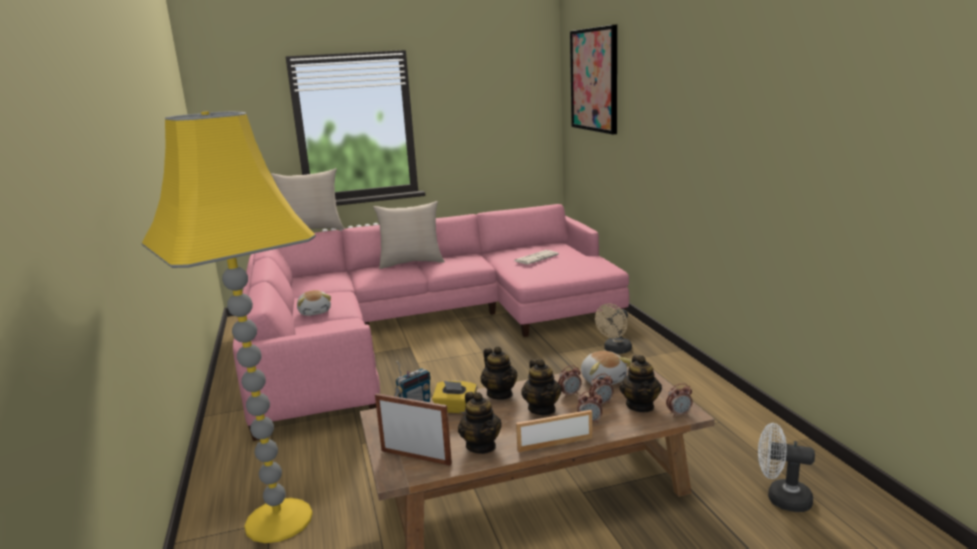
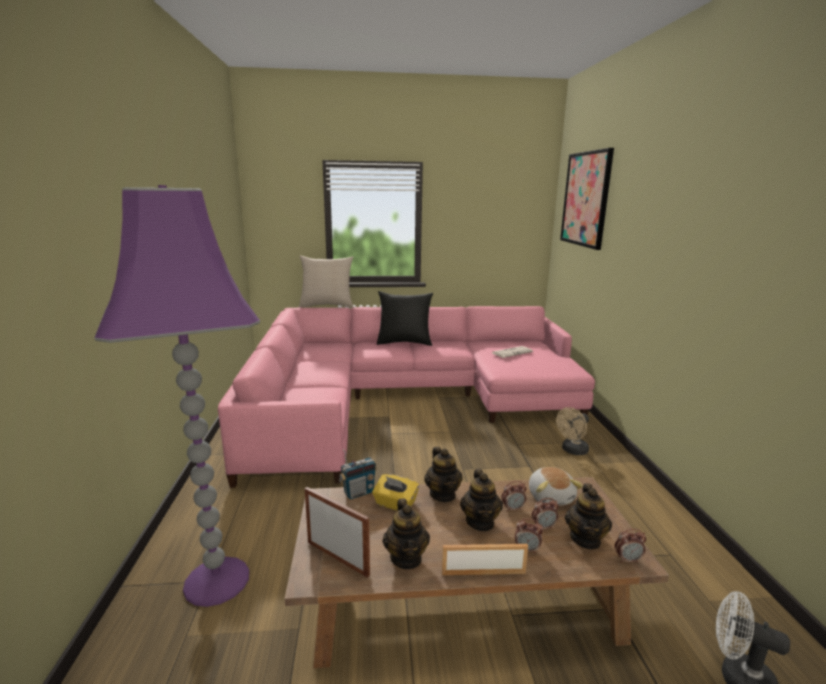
camera: 10 degrees right, 0 degrees up
(277, 520) = (215, 580): yellow floor lamp -> purple floor lamp
(315, 312) = (309, 377): plush toy -> none
(411, 263) = (404, 342): beige pillow -> black pillow

